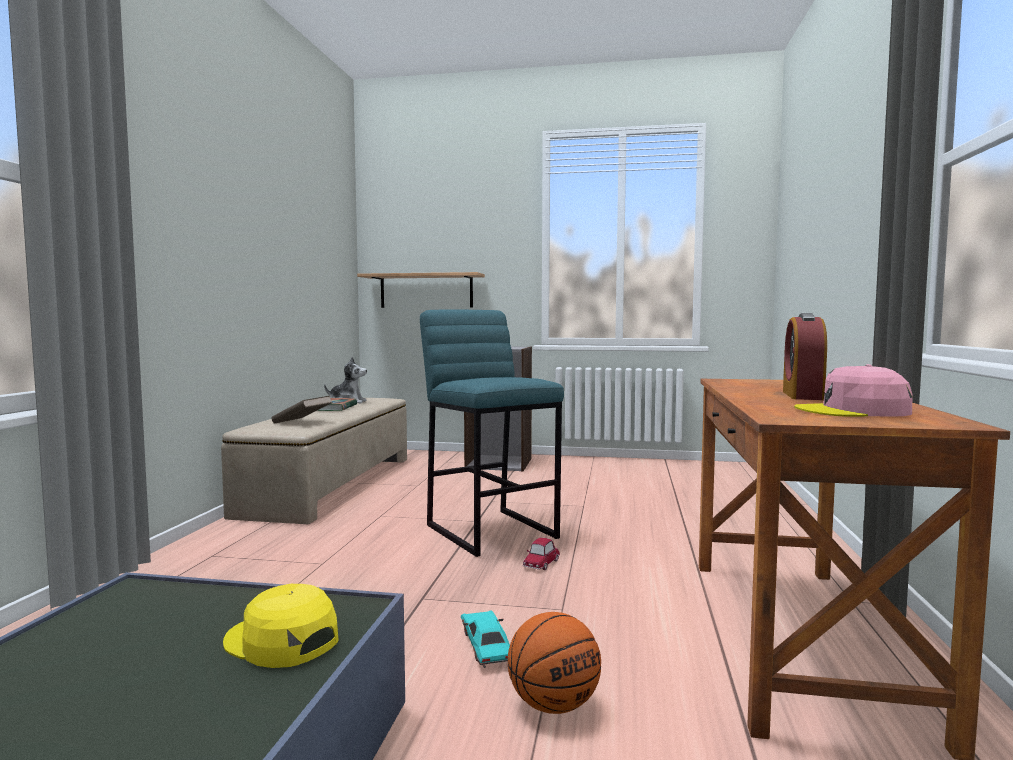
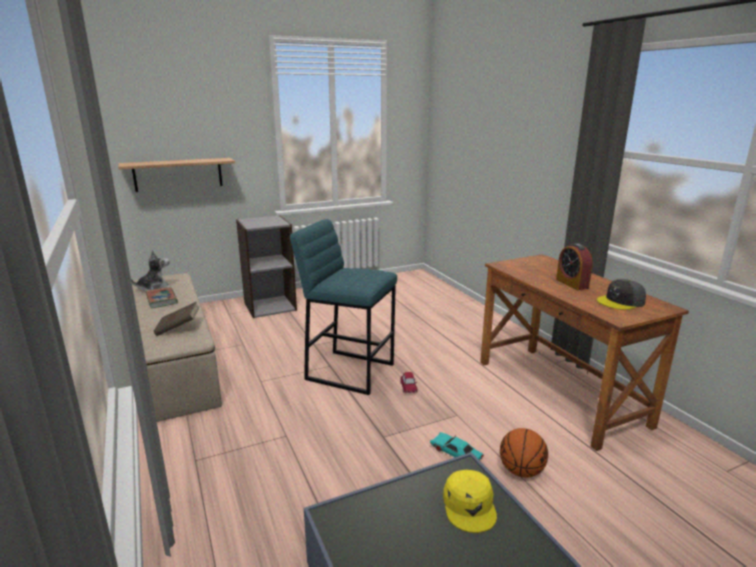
camera: 35 degrees left, 15 degrees up
(281, 640) = (469, 506): yellow cap -> yellow cap turned 90 degrees counterclockwise
(853, 411) = (621, 301): pink cap -> grey cap

